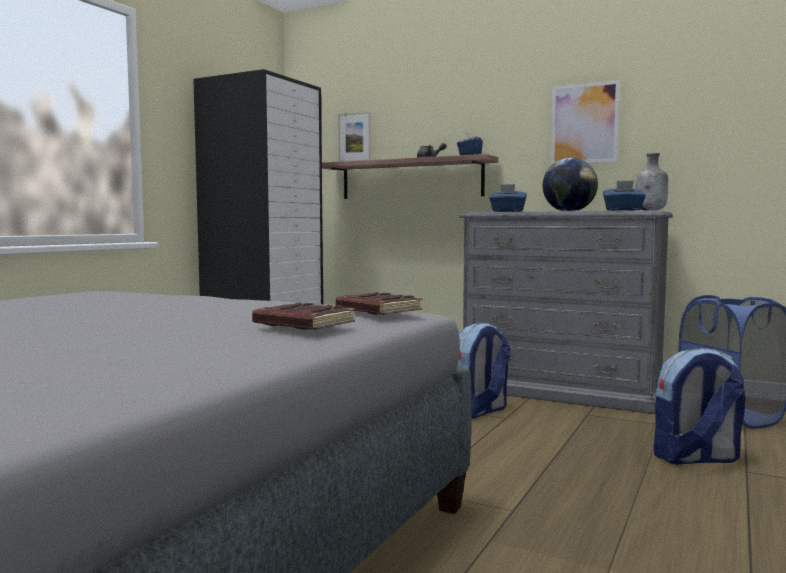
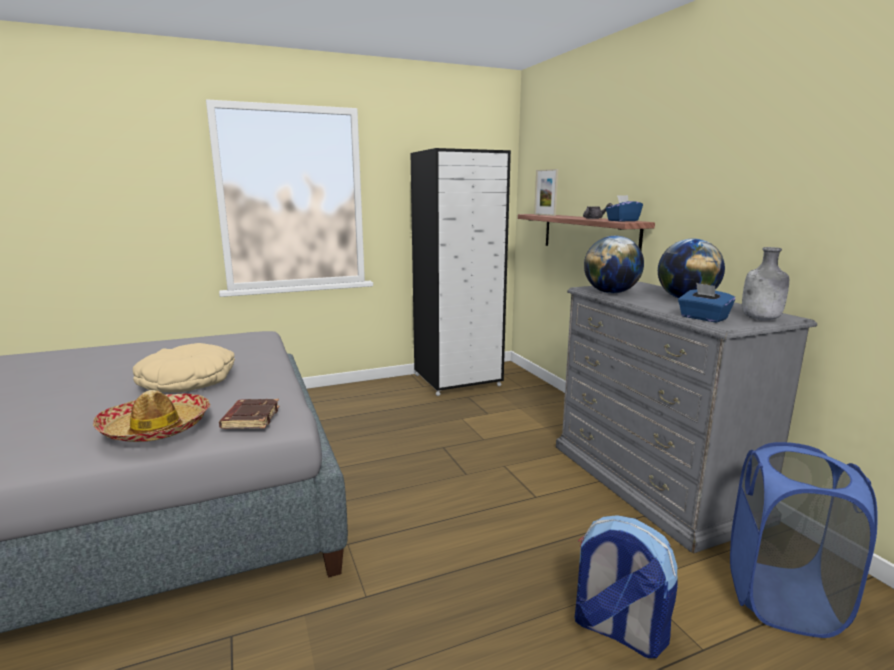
camera: 40 degrees right, 10 degrees up
(172, 312) = (186, 382): none -> beige pillow
(302, 324) = (156, 428): brown book -> hat
(479, 412) = (526, 481): backpack -> none
(507, 211) = (611, 292): blue tissue box -> globe
(584, 123) = (738, 192): picture -> none

